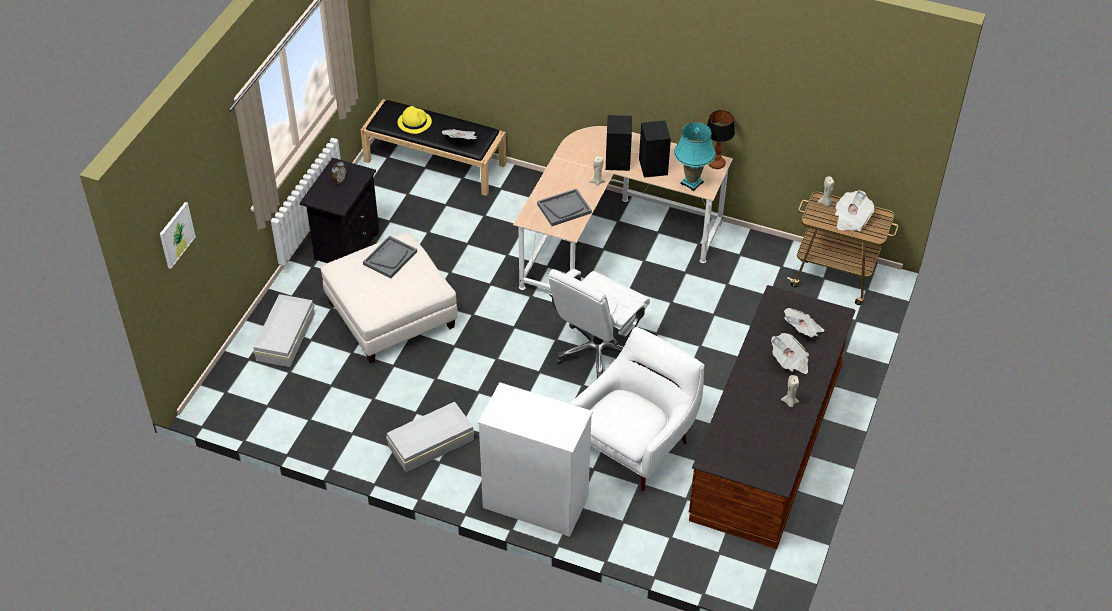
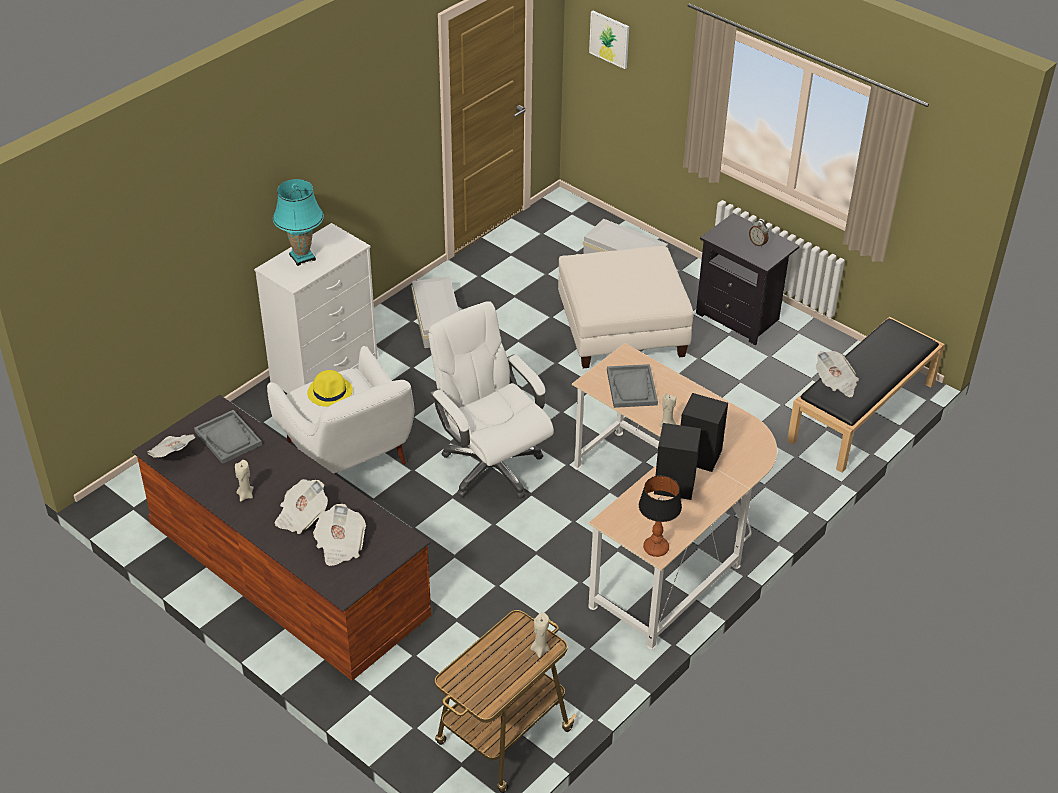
camera: 110 degrees right, 5 degrees down
(390, 258) = (649, 284): grey tray -> grey tray (228, 438)
(414, 122) = (884, 353): yellow hat -> yellow hat (330, 392)
(692, 183) = (628, 512): turquoise table lamp -> turquoise table lamp (302, 257)
(851, 219) = (494, 663): newspaper -> newspaper (172, 454)

